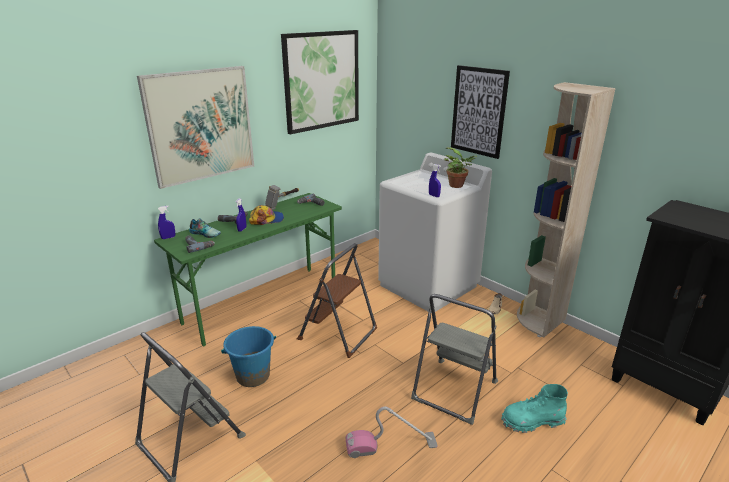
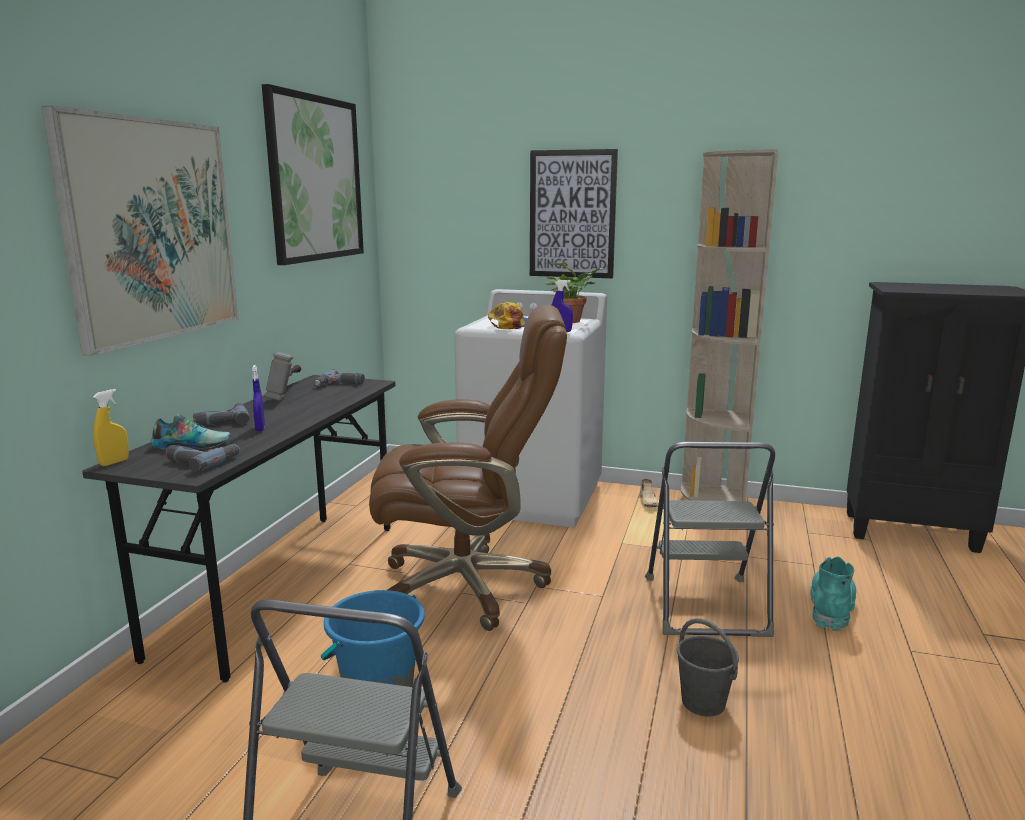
camera: 30 degrees left, 10 degrees down
(168, 237) = (114, 462): blue spray bottle -> yellow spray bottle
(263, 303) = (283, 584): green desk -> grey desk
(267, 219) = (289, 411): cap -> cap (511, 325)
(340, 334) = (469, 589): brown step ladder -> brown office chair
(391, 445) = (704, 703): vacuum cleaner -> grey bucket
(532, 421) = (831, 608): turquoise boot -> turquoise boot turned 150 degrees clockwise

